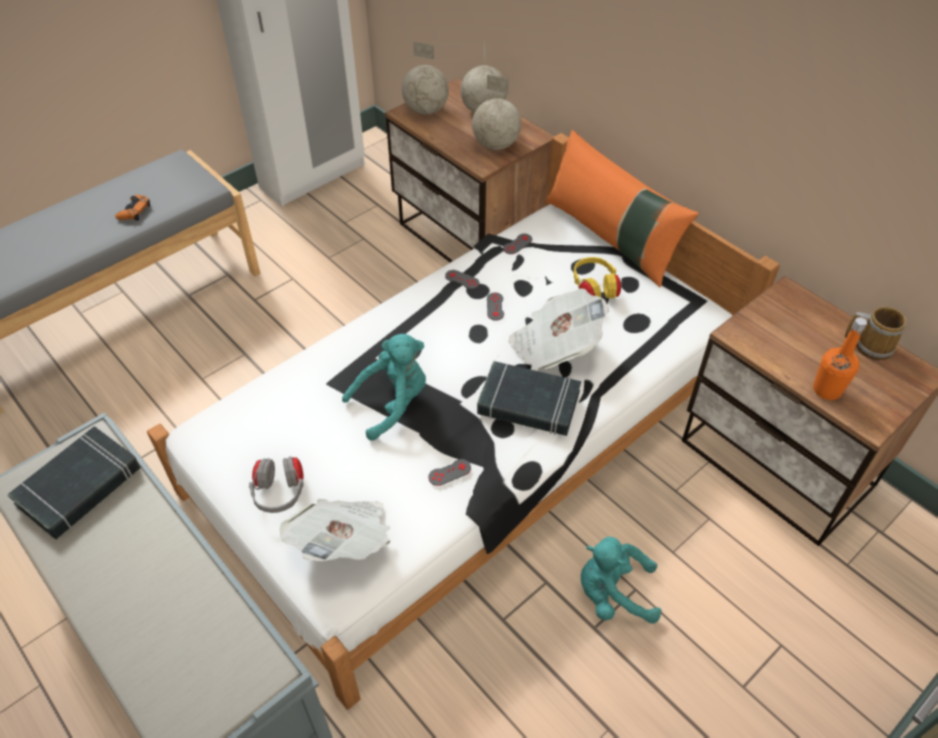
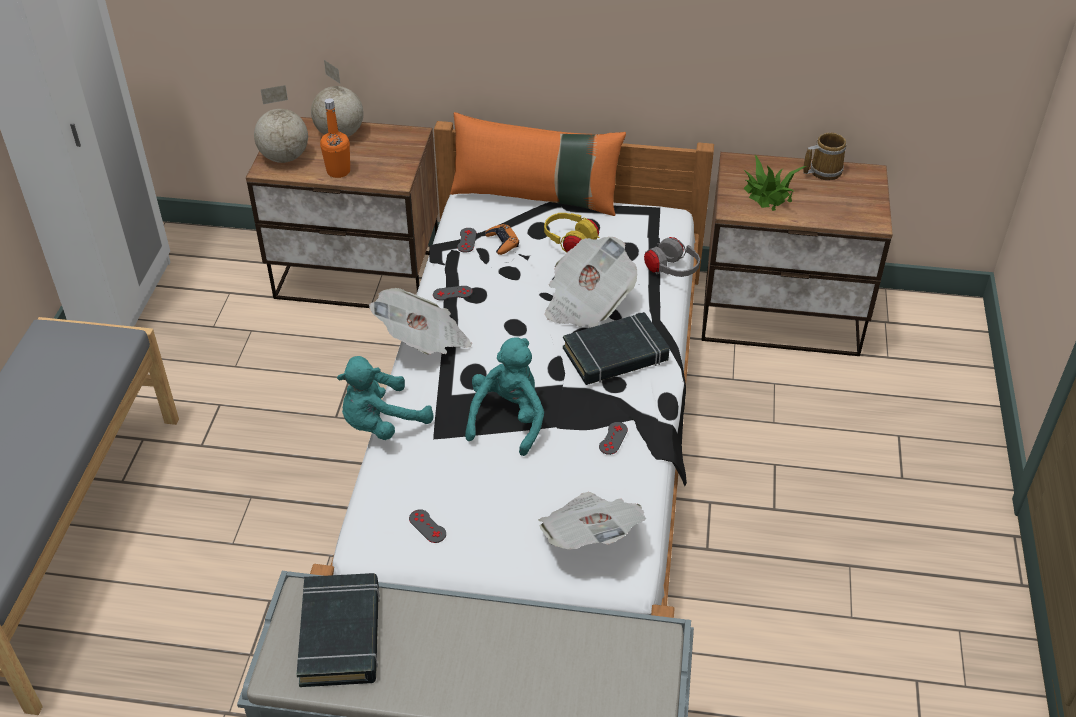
camera: 40 degrees left, 5 degrees down
(134, 211) = (64, 399): orange game controller -> orange game controller (502, 242)
(280, 493) = (497, 539): grey headphones -> grey headphones (671, 271)
(401, 304) = (423, 341): none -> newspaper
(495, 306) = (505, 299): grey game controller -> grey game controller (427, 526)
(496, 145) = (388, 158): globe -> none
(613, 594) = (763, 478): turquoise plush toy -> turquoise plush toy (381, 423)
(786, 338) = (768, 195): none -> potted plant
(827, 390) = (827, 215): orange bottle -> orange bottle (338, 171)

